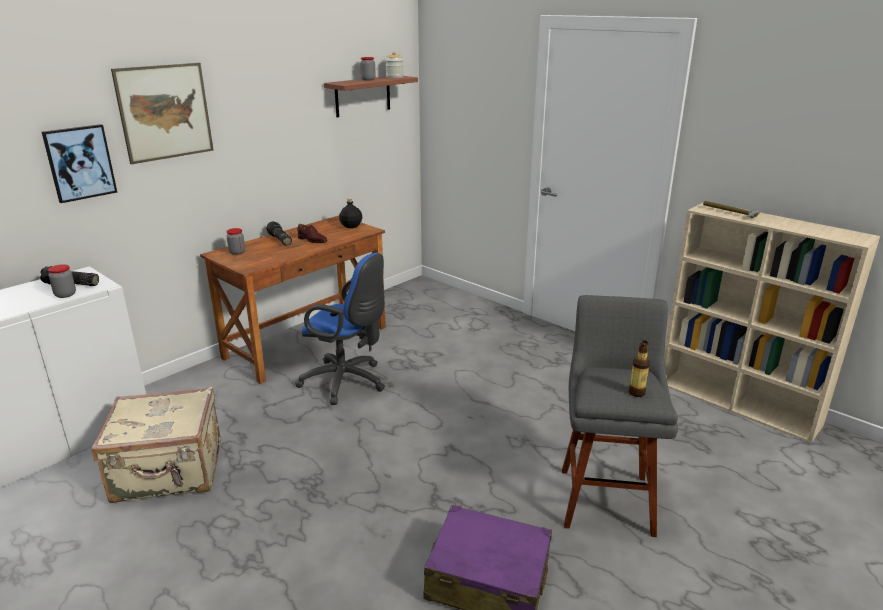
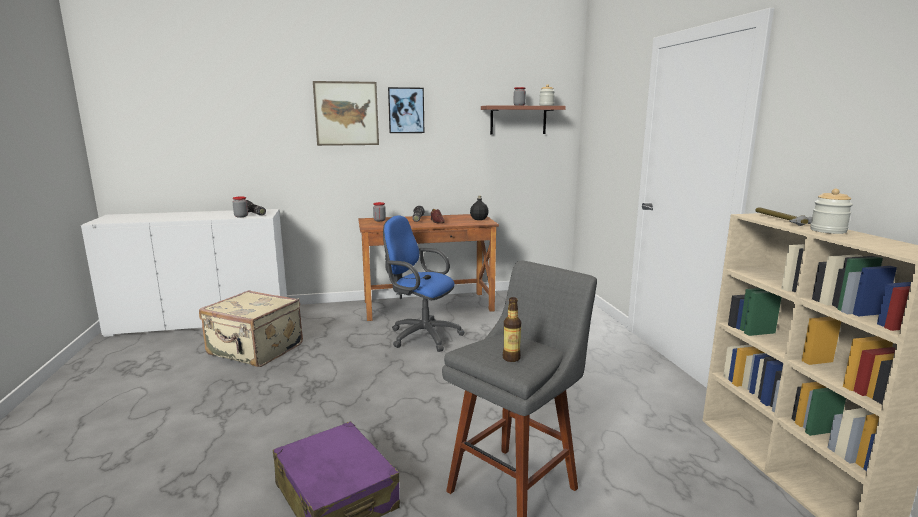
camera: 35 degrees right, 10 degrees down
(80, 163) = (284, 139): picture -> picture (406, 110)
(347, 382) = (421, 336): blue office chair -> blue office chair turned 150 degrees clockwise
(775, 221) = (828, 231): none -> jar

